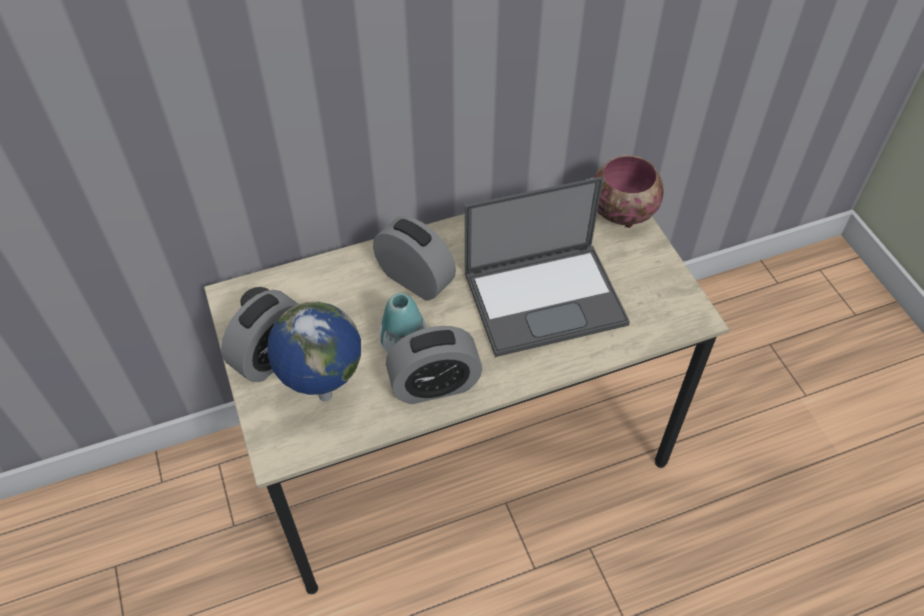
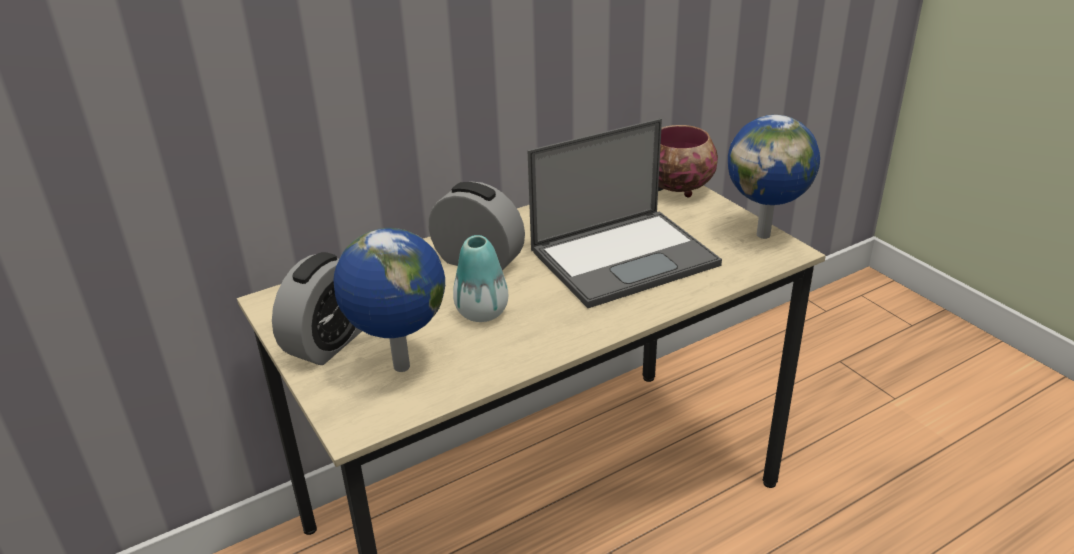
camera: 10 degrees left, 20 degrees down
(434, 385) = (527, 340): alarm clock -> none
(683, 291) = (764, 234): none -> globe

